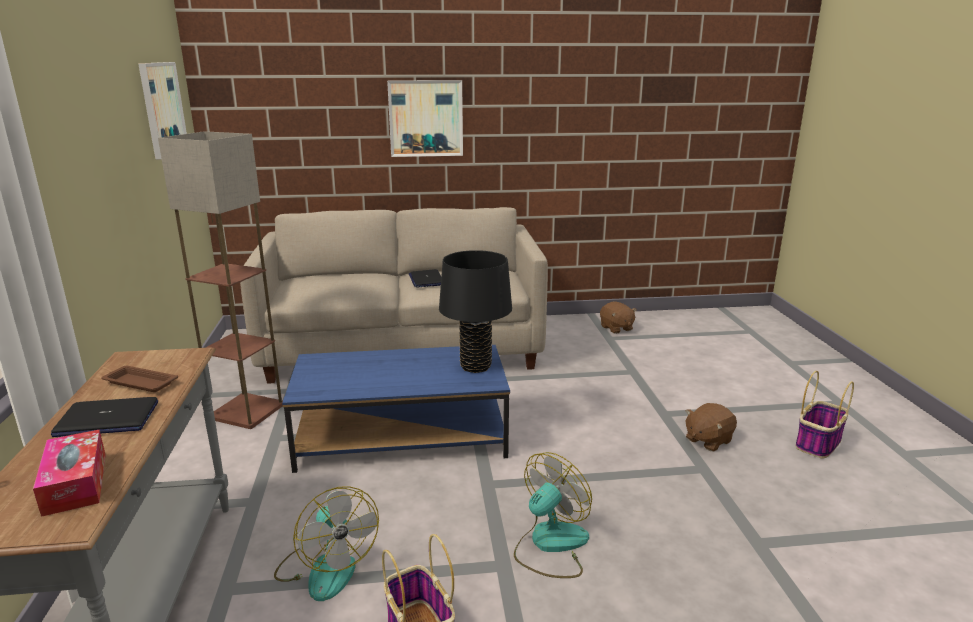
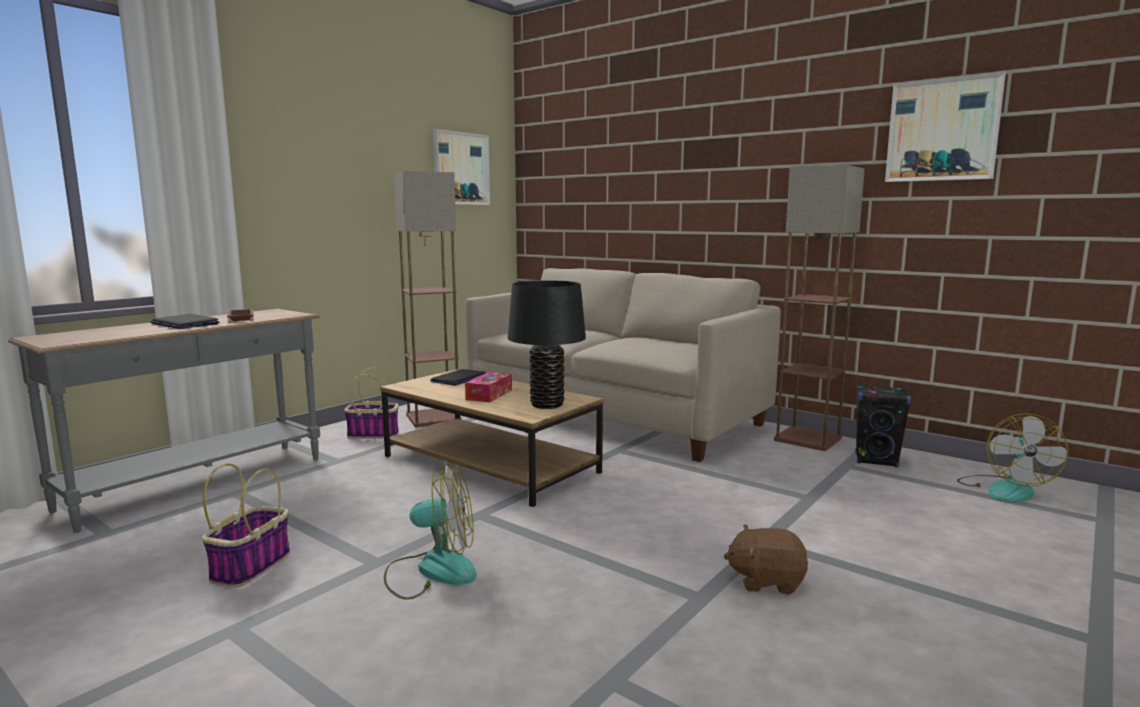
camera: 45 degrees right, 10 degrees down
(75, 483) = (102, 335): tissue box -> tissue box (489, 394)
(326, 567) = (293, 508): fan -> fan (1005, 489)
(402, 436) = (490, 464): blue coffee table -> brown coffee table
(426, 118) = (689, 183): picture -> picture (942, 130)
(426, 279) = (623, 339): laptop -> laptop (459, 379)
(558, 324) = (809, 439): none -> floor lamp
(616, 328) = (876, 460): brown plush toy -> black speaker
(818, 443) = (937, 655): basket -> basket (374, 434)

